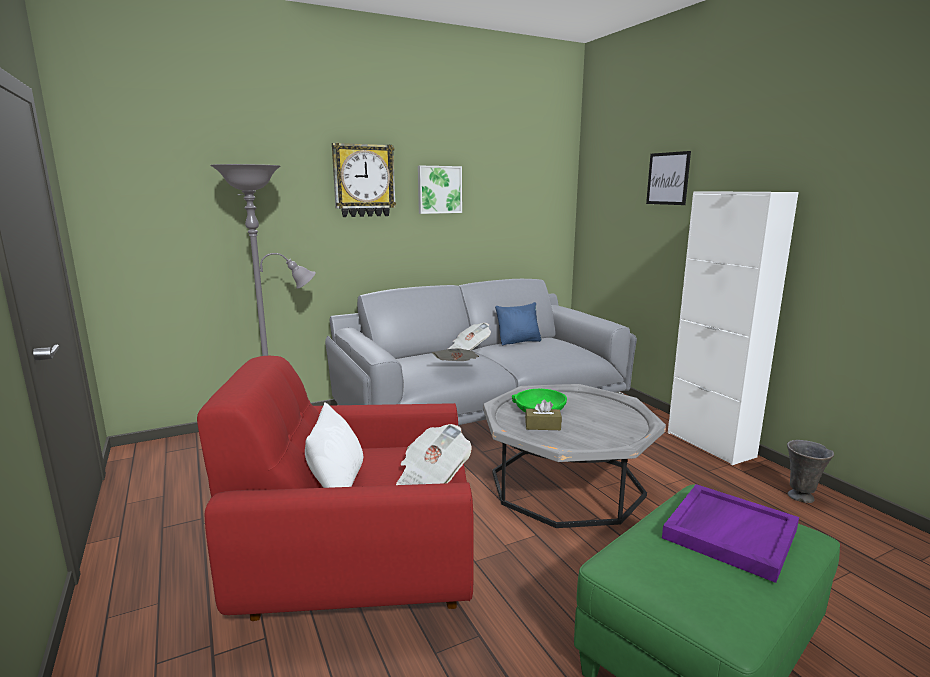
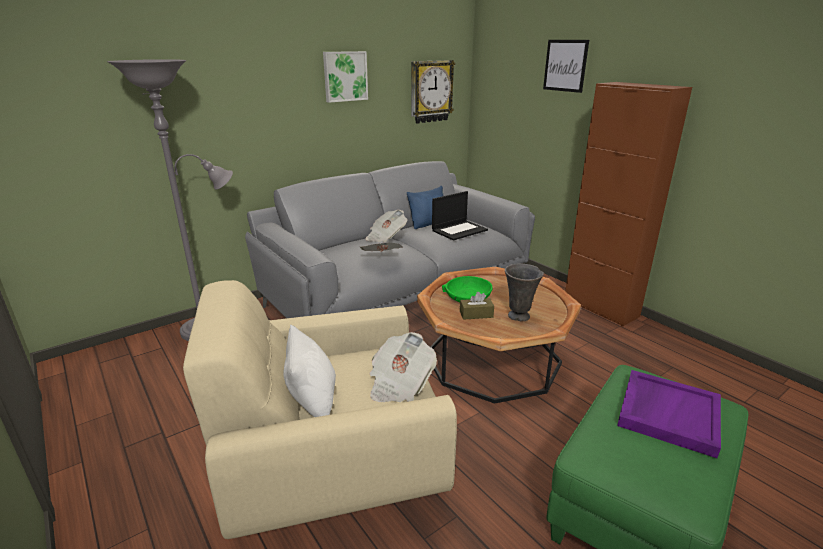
camera: 10 degrees left, 10 degrees up
(358, 569) = (332, 467): red armchair -> beige armchair
(363, 180) = (270, 70): wall clock -> wall clock (431, 91)
(549, 348) = (459, 230): none -> laptop
(566, 484) = (492, 359): grey coffee table -> brown coffee table
(710, 444) = (600, 308): white cabinet -> brown cabinet
(801, 497) = (681, 352): grey vase -> grey vase (519, 317)

